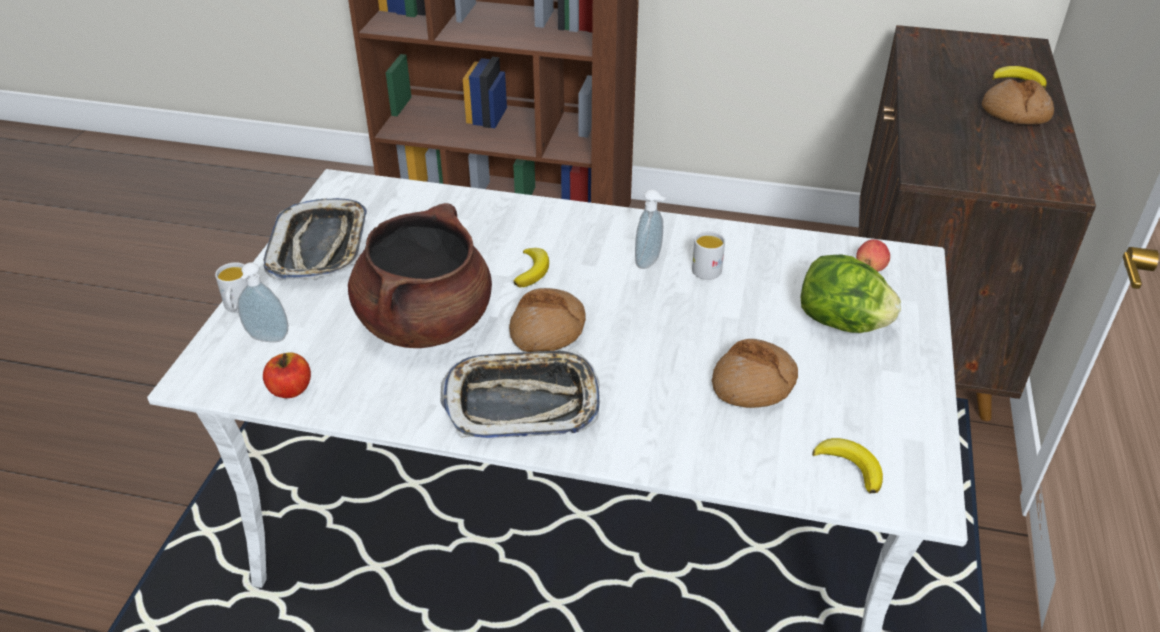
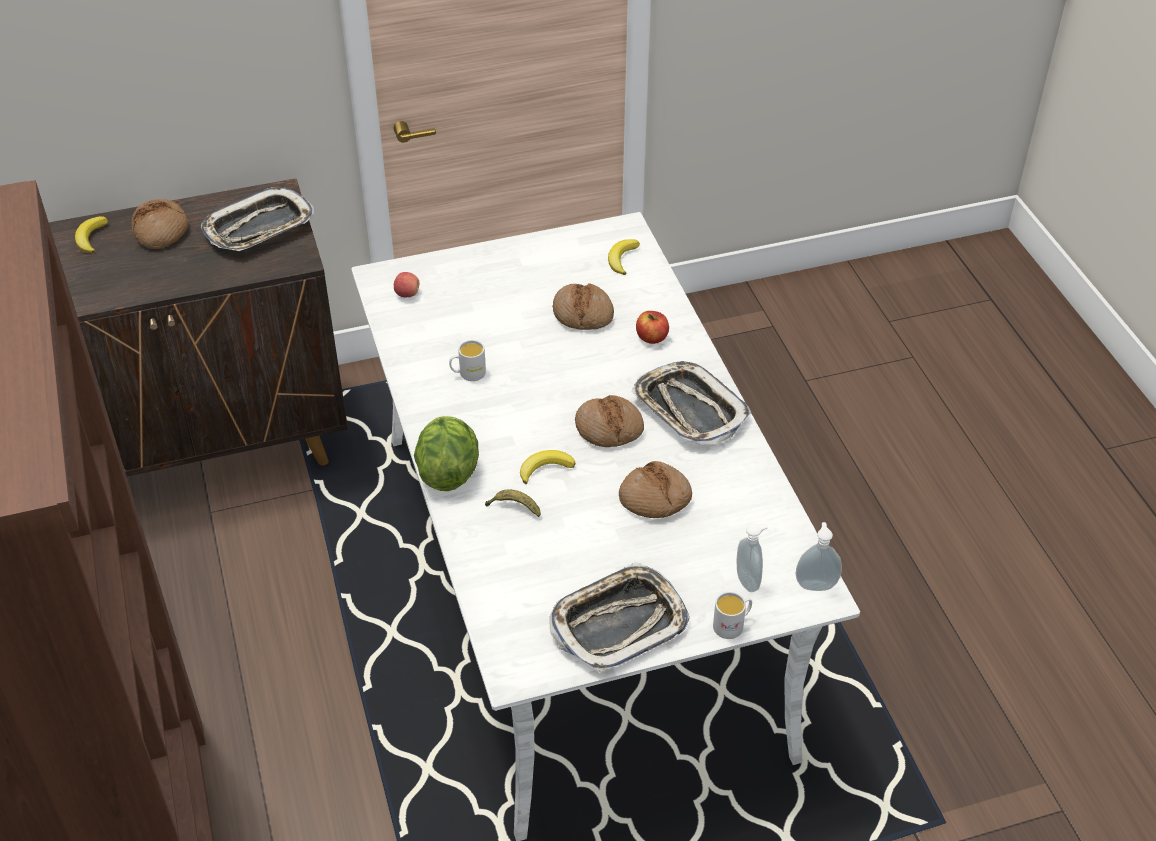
camera: 120 degrees left, 5 degrees up
(290, 389) = (782, 532): apple -> apple (652, 337)
(425, 322) = (655, 498): brown cooking pot -> bread
(502, 237) = (514, 508): none -> banana
(650, 262) = (484, 406): soap dispenser -> soap dispenser (815, 584)
(842, 323) = (486, 292): lettuce -> lettuce (448, 471)
(998, 163) = (259, 227): none -> tray

